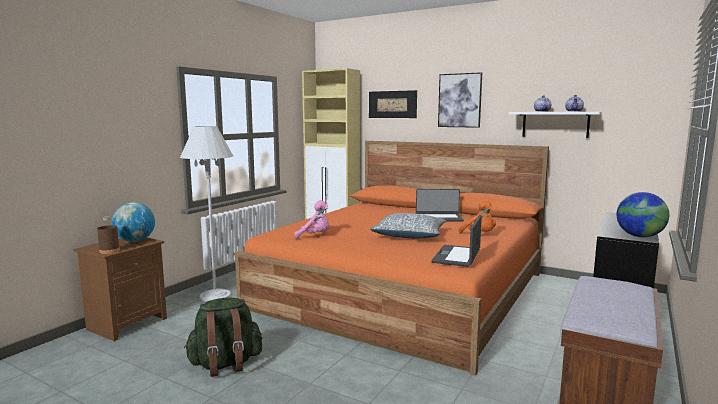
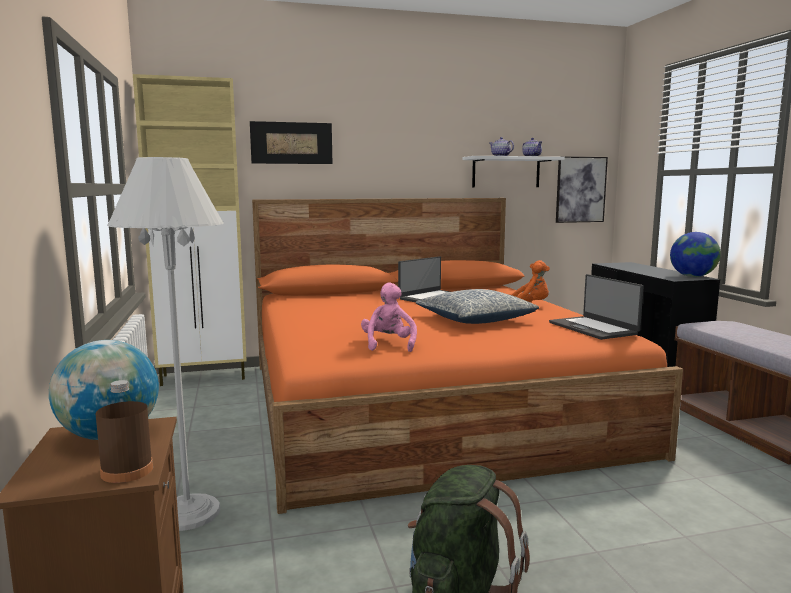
camera: 45 degrees left, 0 degrees up
(315, 236) = (388, 345): pink plush toy -> pink plush toy turned 60 degrees counterclockwise
(459, 100) = (394, 140): picture -> picture (580, 189)

